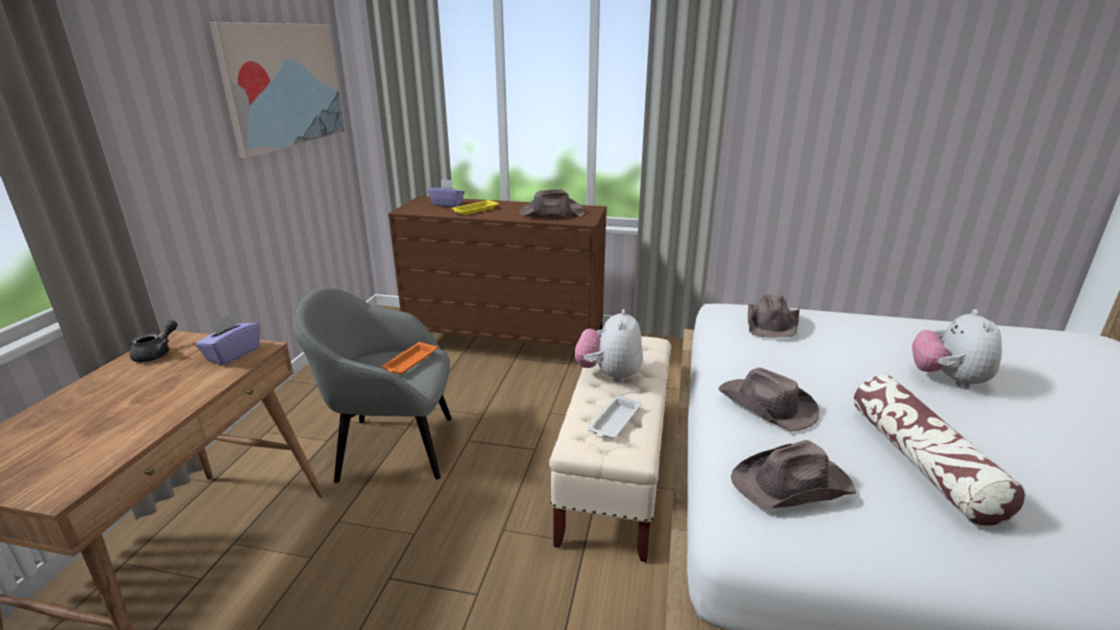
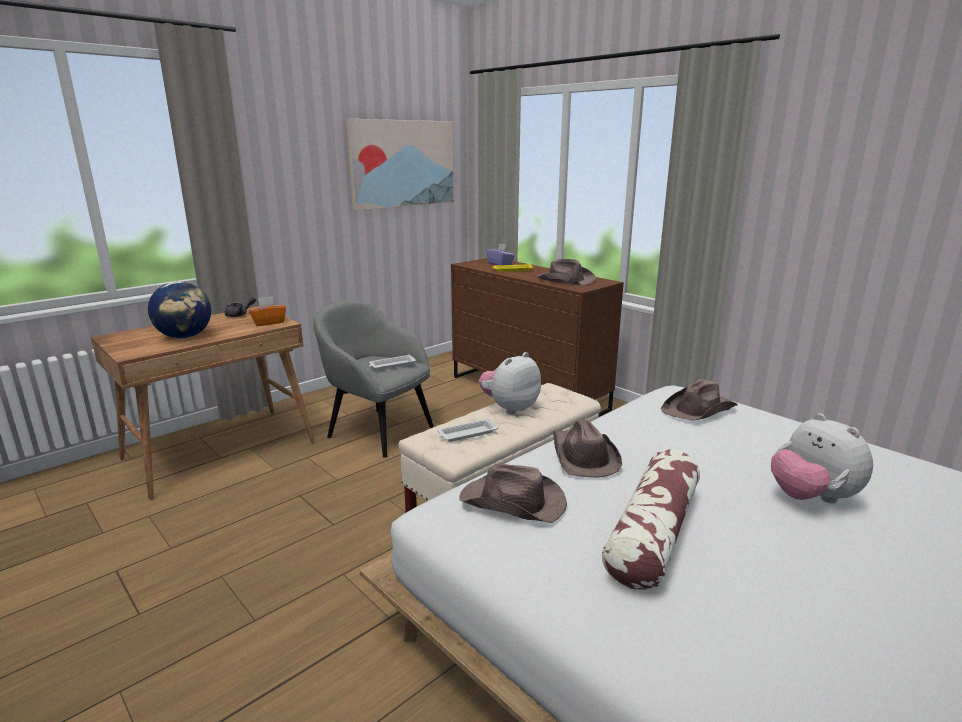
camera: 35 degrees right, 5 degrees down
(120, 421) = (185, 337): none -> globe
(232, 354) = (268, 322): purple tissue box -> orange tissue box
(410, 362) = (391, 365): orange tray -> white tray
(948, 380) = (812, 498): plush toy -> plush toy turned 75 degrees counterclockwise

